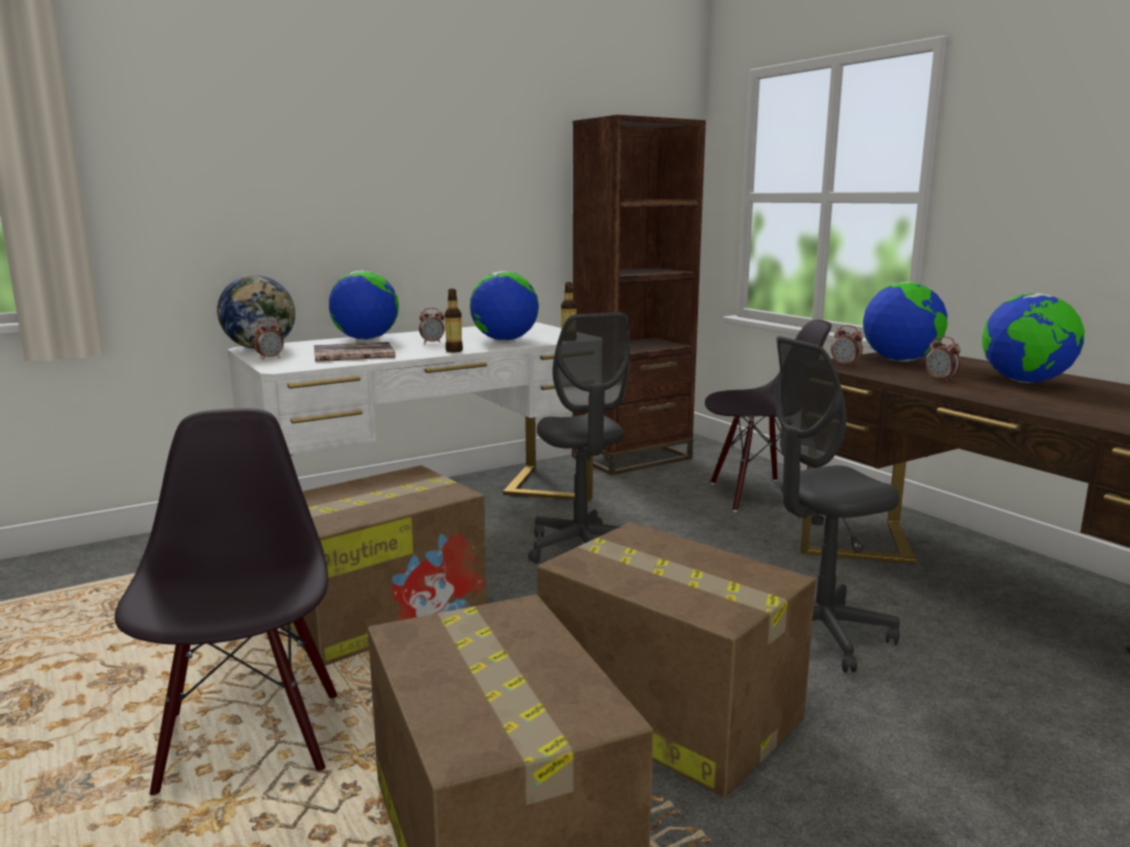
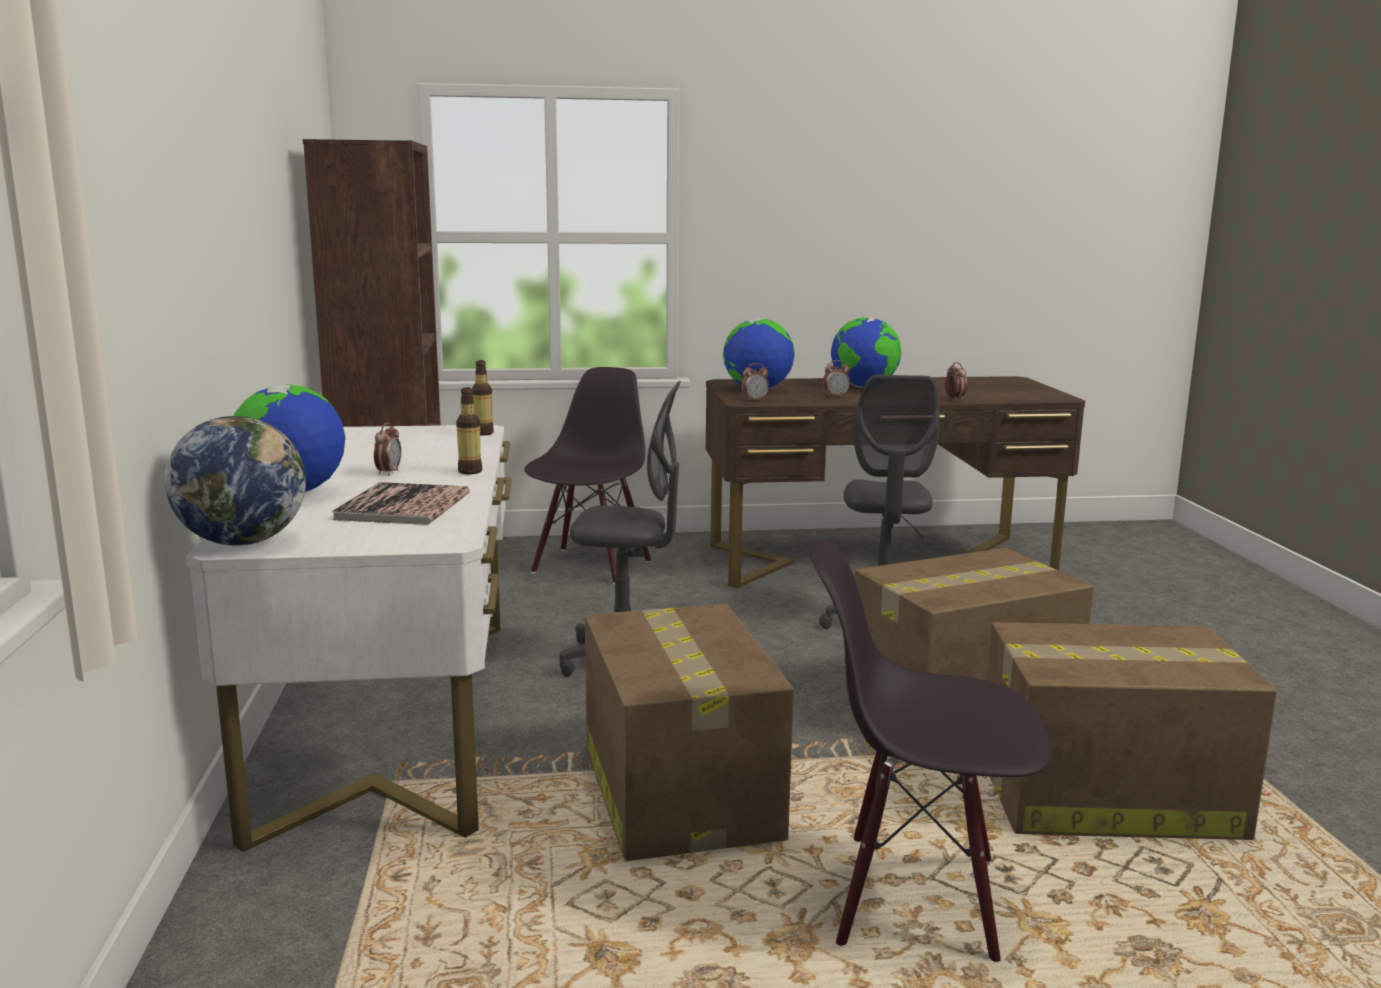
camera: 65 degrees left, 0 degrees up
(270, 358) = (350, 542): alarm clock -> alarm clock (954, 399)
(504, 340) = (438, 450): globe -> none

